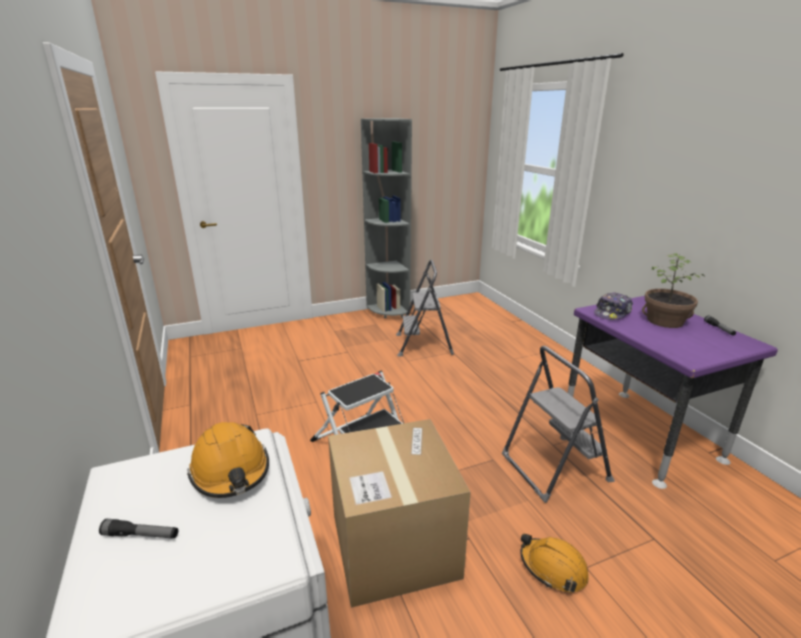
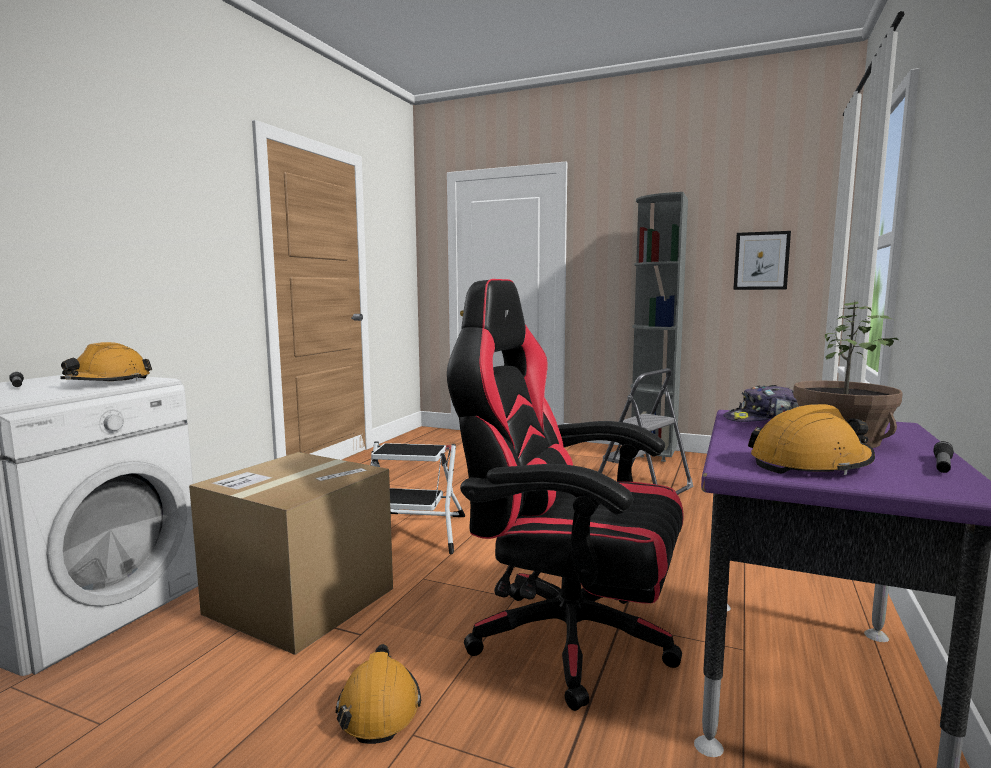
camera: 45 degrees right, 15 degrees down
(442, 165) = (761, 261): none -> picture
(551, 467) = (570, 639): grey step ladder -> black office chair
(698, 346) = (810, 464): none -> orange hard hat

